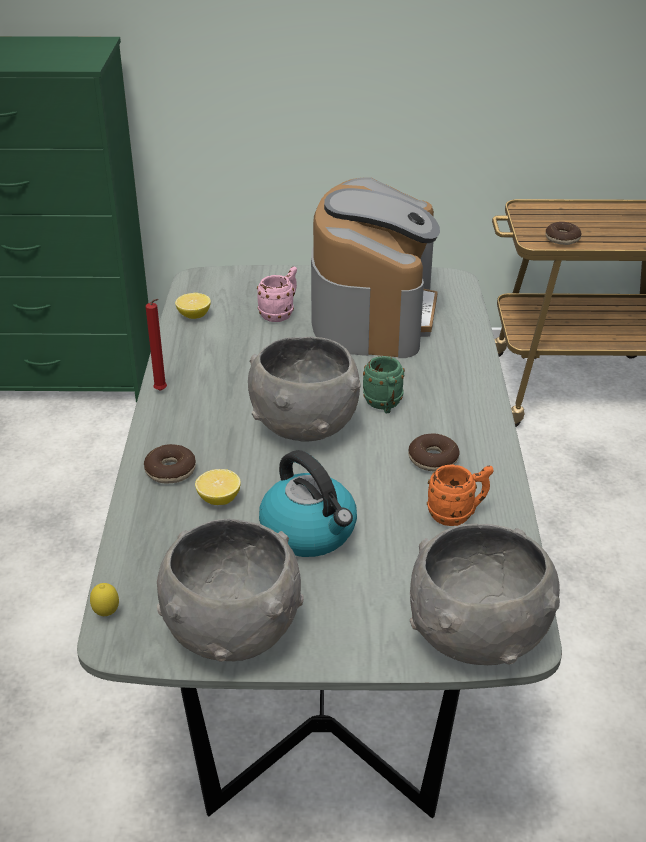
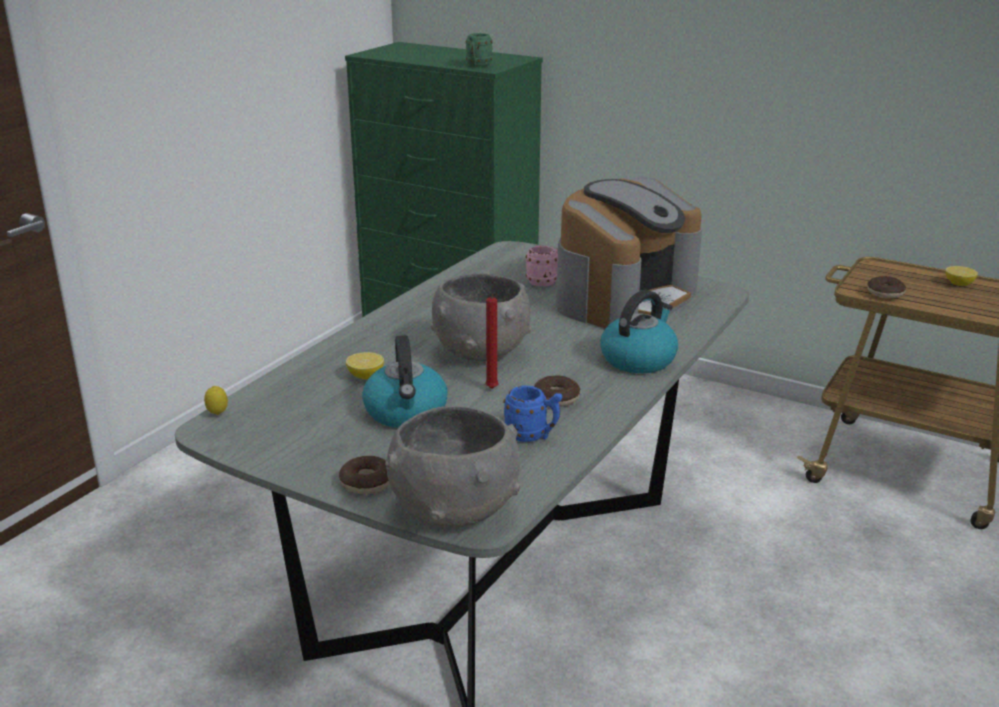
camera: 30 degrees right, 10 degrees down
(162, 391) = (401, 306): red candle -> red candle (492, 389)
(170, 471) = (352, 352): donut -> donut (366, 483)
(194, 316) = (479, 269): lemon -> lemon (958, 284)
(232, 630) = (285, 448): grey bowl -> none
(384, 405) = (559, 356): green mug -> green mug (477, 66)
(457, 514) = (532, 436): orange mug -> blue mug
(458, 385) = (638, 359): none -> kettle

